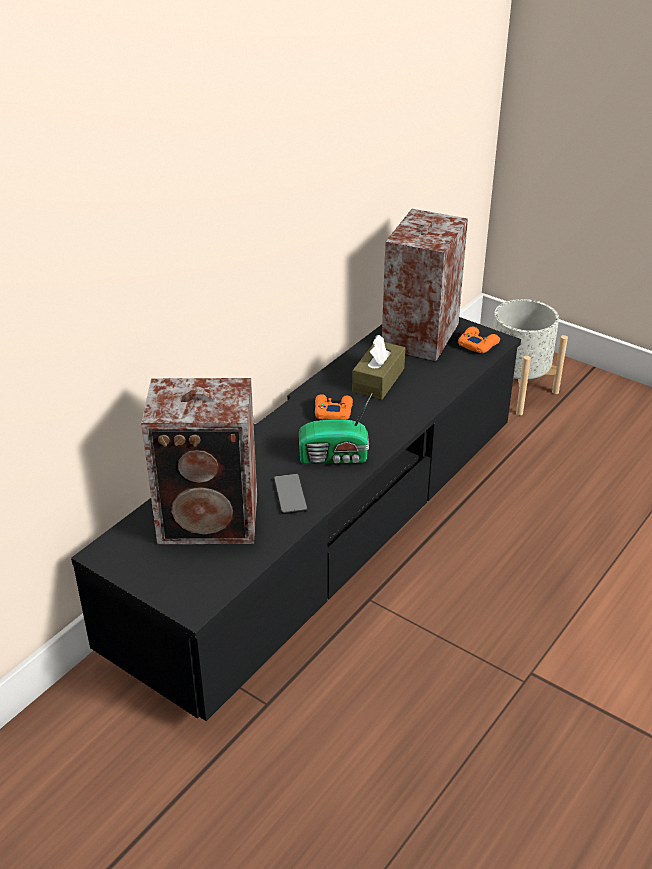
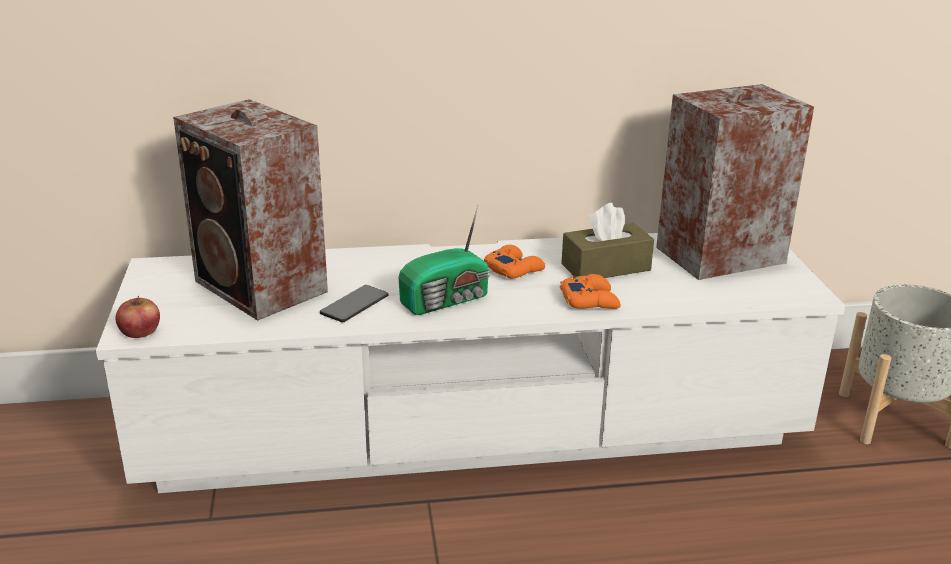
camera: 45 degrees right, 10 degrees down
(196, 601) = (140, 331): none -> apple
(325, 536) = (474, 426): black tv stand -> white tv stand
(335, 457) = (447, 300): radio -> radio turned 75 degrees counterclockwise
(478, 344) = (777, 287): orange game controller -> orange game controller (590, 300)

